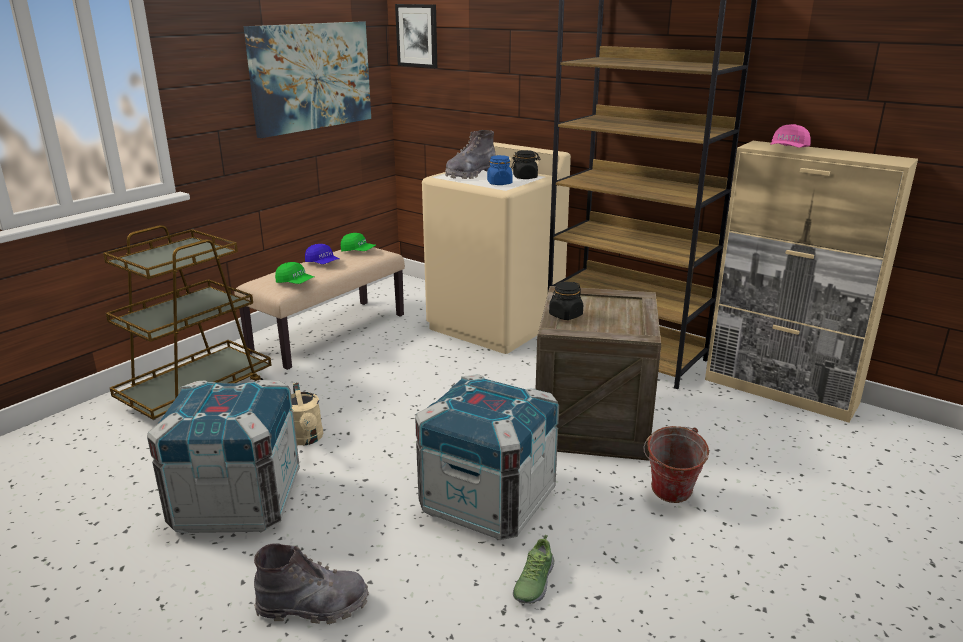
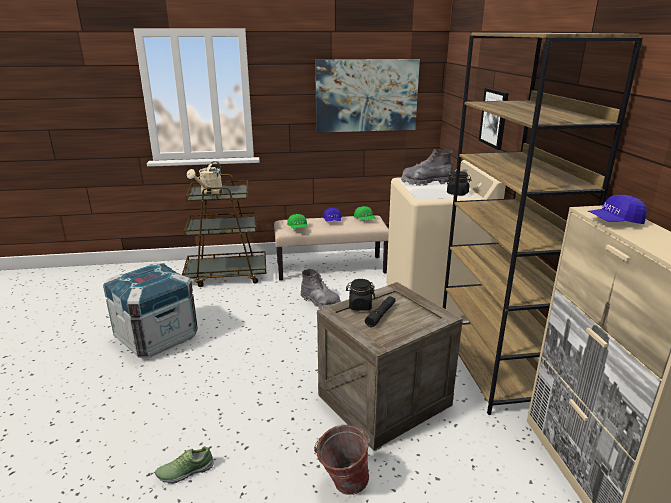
camera: 45 degrees right, 0 degrees up
(306, 439) = (228, 322): beige watering can -> beige watering can (209, 193)
(313, 606) = (100, 406): grey boot -> grey boot (320, 302)
(417, 35) = (455, 71): picture -> picture (494, 118)
(487, 501) = (243, 409): crate -> none
(499, 183) = (427, 193): blue jar -> none
(594, 315) = (381, 315): none -> black flashlight
(788, 150) = (614, 222): pink cap -> blue cap

